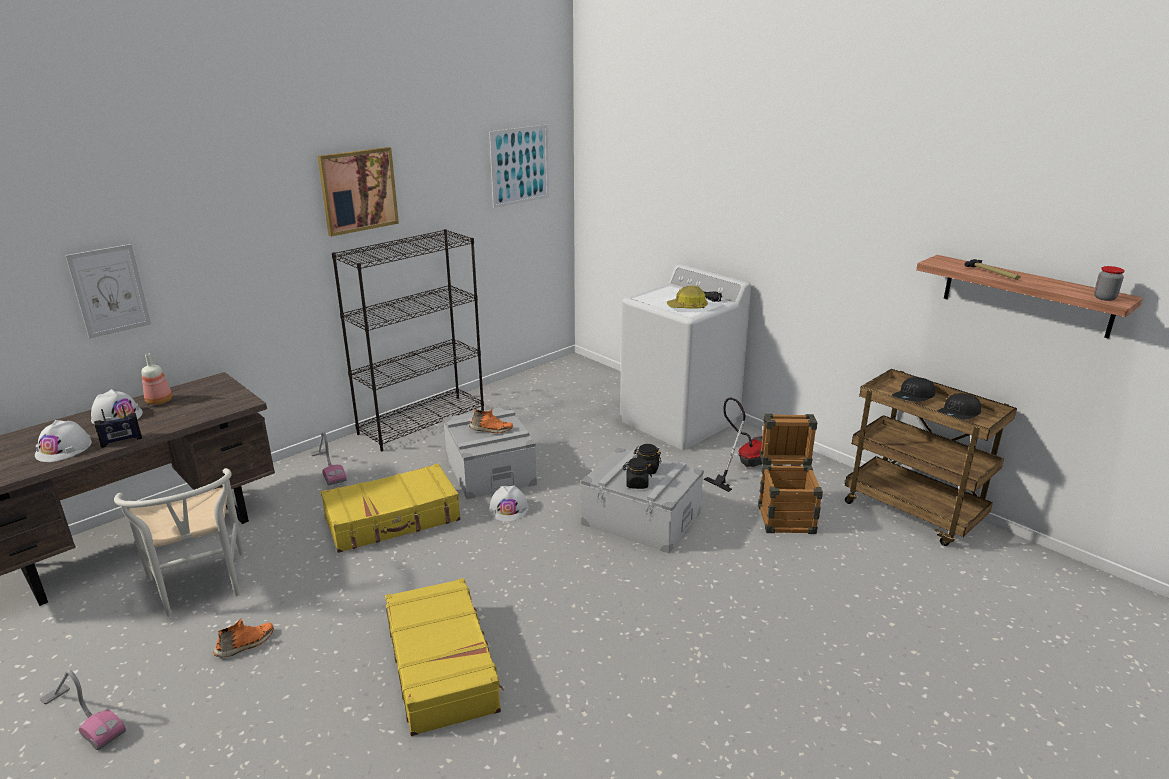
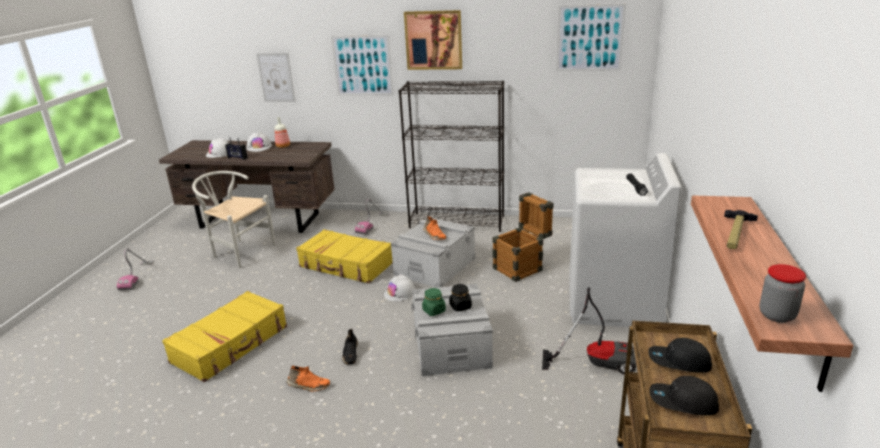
camera: 55 degrees right, 0 degrees up
(200, 589) = (239, 251): white chair -> white chair turned 90 degrees clockwise
(246, 645) = (207, 284): orange shoe -> orange shoe (308, 386)
(262, 242) = (362, 65): none -> picture
(580, 581) = (350, 354): none -> black shoe
(636, 484) = (434, 310): black jar -> green jar
(687, 307) = (603, 190): hard hat -> none
(785, 514) = (547, 413): crate -> crate (522, 267)

